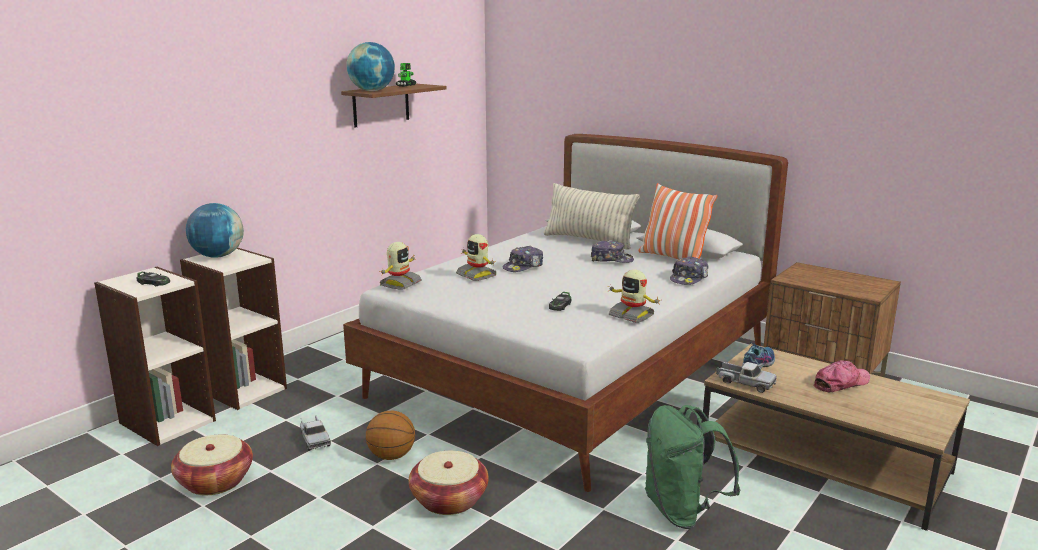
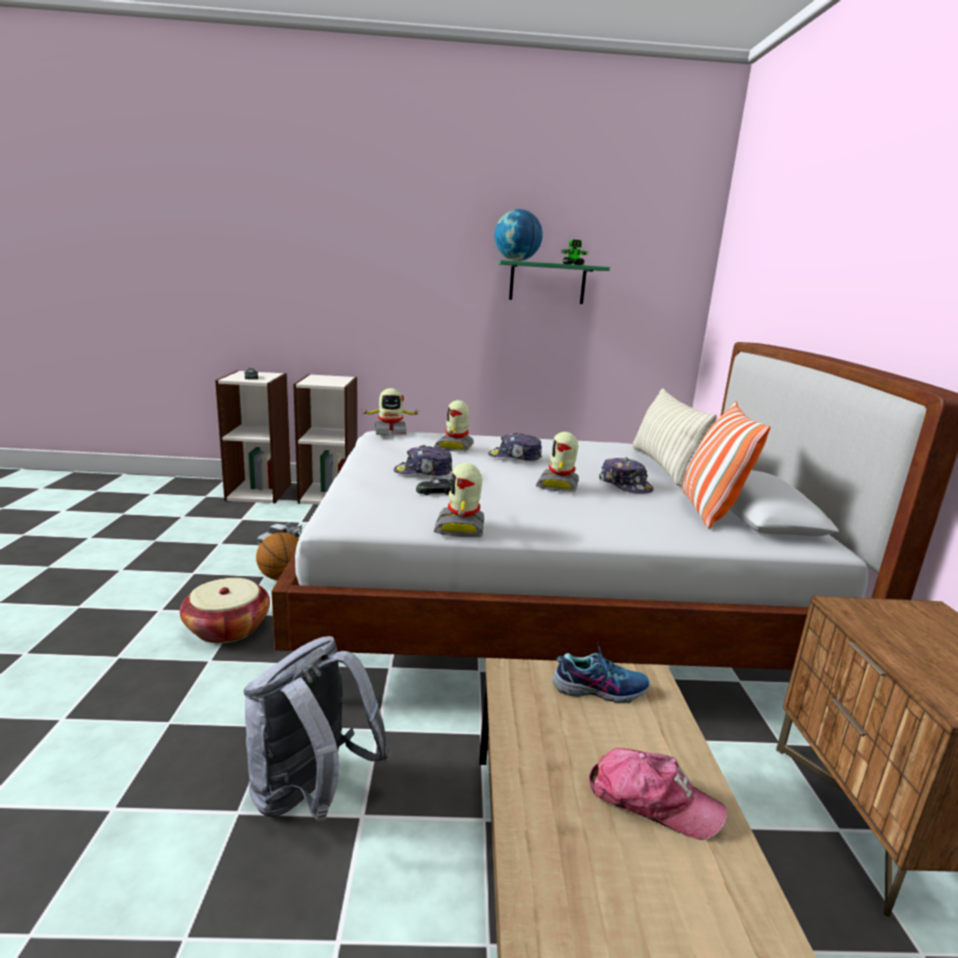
camera: 50 degrees right, 0 degrees up
(215, 481) = (190, 532): basket -> none
(218, 256) = (328, 378): globe -> none
(381, 105) = (547, 283): brown shelf -> green shelf
(594, 273) = (559, 485): none -> toy robot
(683, 512) = (311, 795): green backpack -> grey backpack
(689, 278) = (650, 532): cap -> cap (423, 472)
(745, 383) = (518, 693): toy truck -> none

